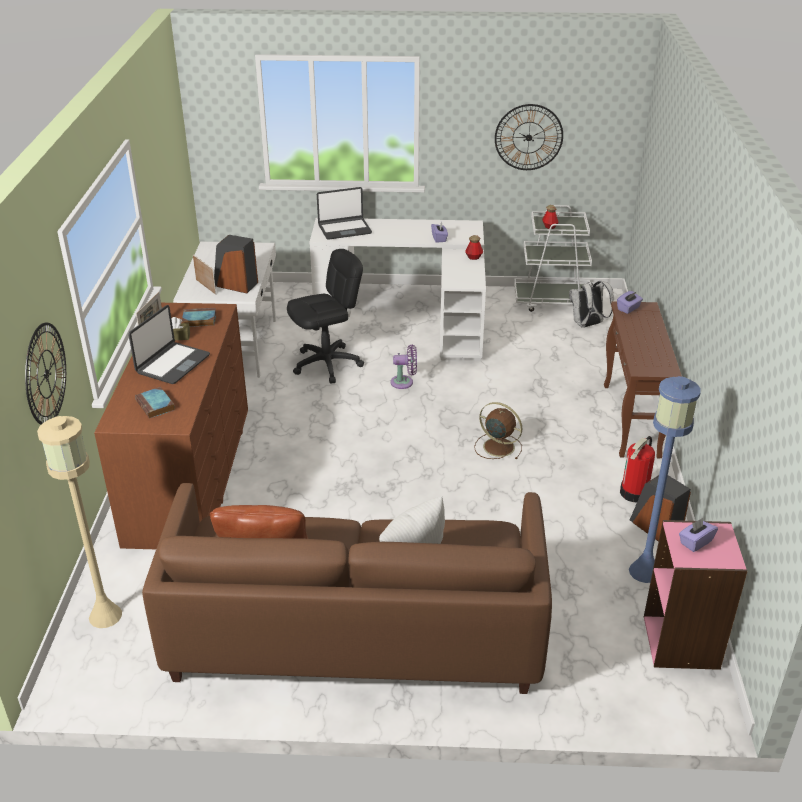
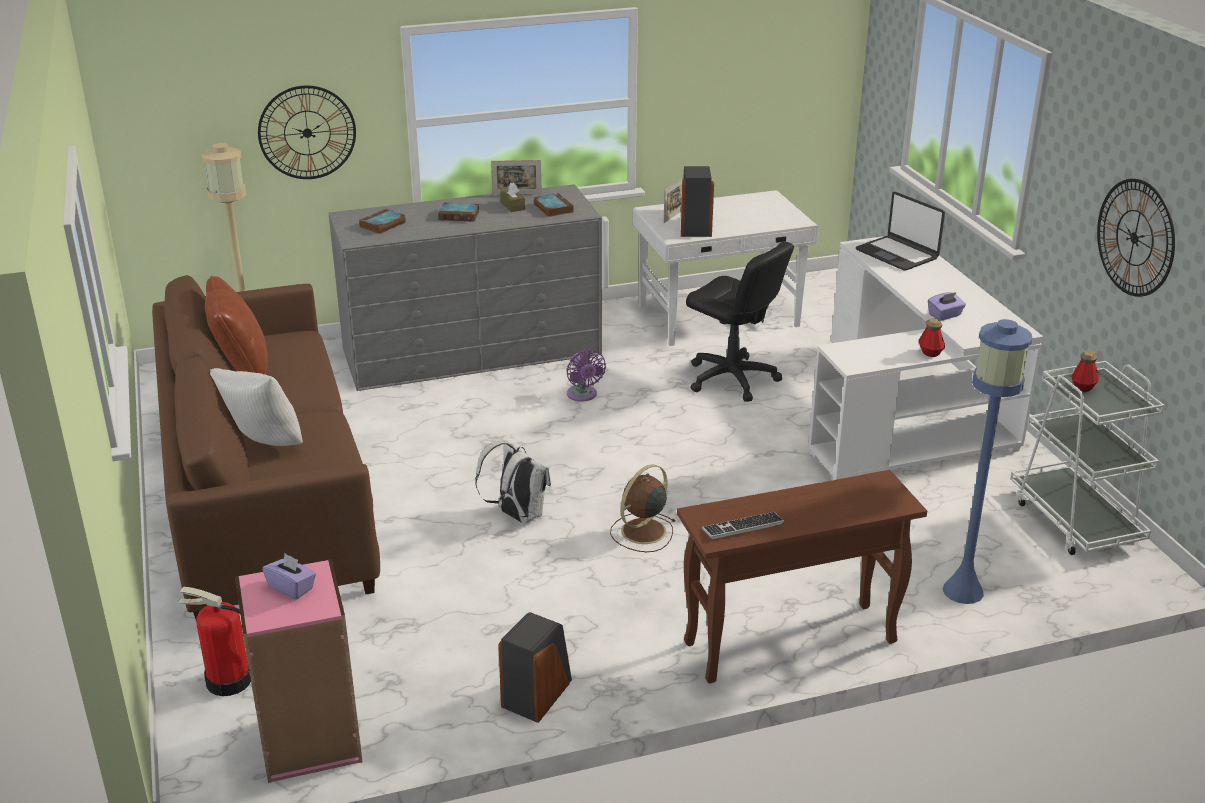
camera: 70 degrees right, 5 degrees down
(172, 364) = (460, 215): laptop -> book
(190, 473) = (472, 352): brown dresser -> grey dresser
(404, 382) = (735, 437): purple fan -> purple fan (583, 395)
(497, 446) = (642, 532): brown fan -> brown fan turned 150 degrees counterclockwise
(587, 325) = (1035, 565): white backpack -> white backpack (517, 515)
(628, 308) = (879, 486): purple tissue box -> none
(634, 493) = (606, 666): fire extinguisher -> fire extinguisher (228, 681)
(644, 571) = (438, 694): blue floor lamp -> blue floor lamp (963, 591)
(657, 359) = (742, 526): none -> keyboard

